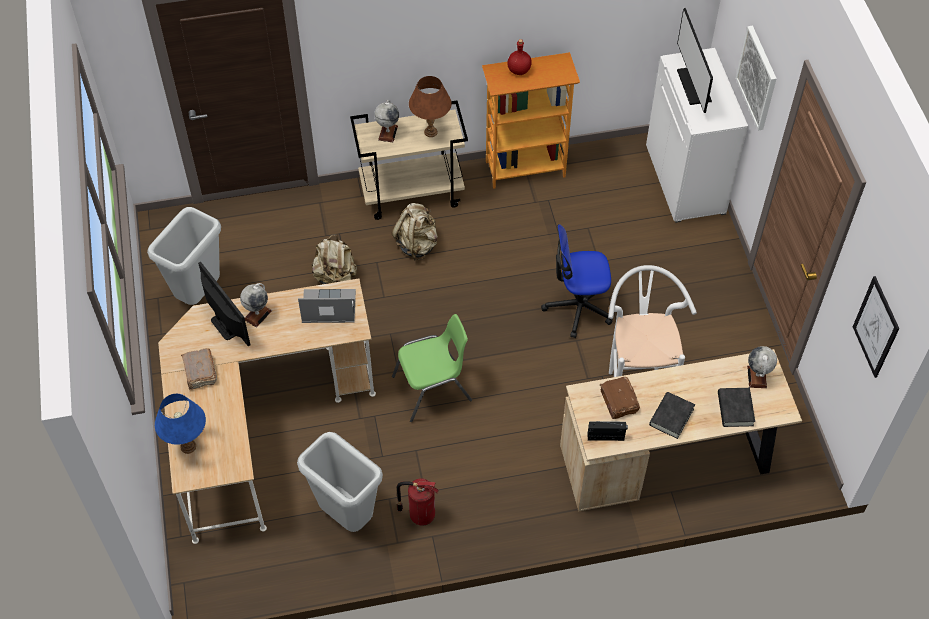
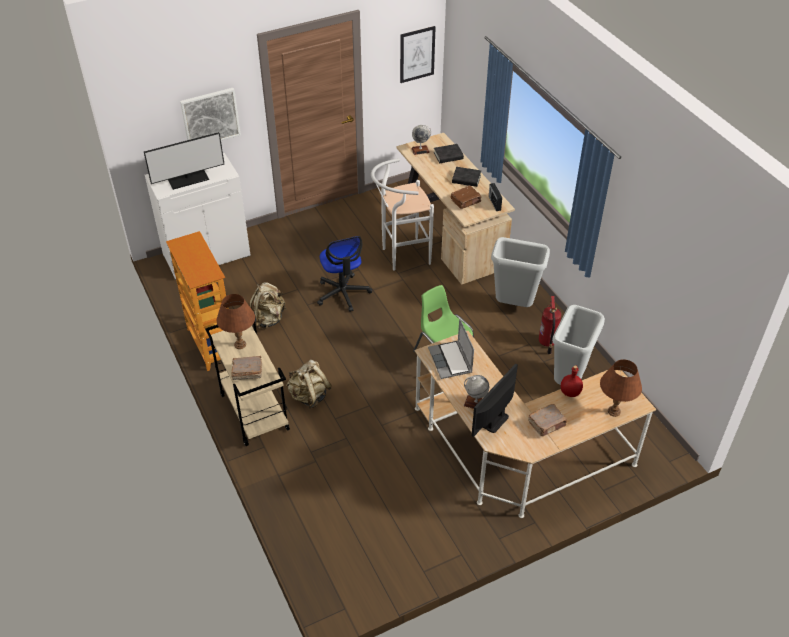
camera: 105 degrees left, 10 degrees down
(188, 446) = (614, 411): blue table lamp -> brown table lamp
(198, 293) = (407, 539): grey trash can -> grey trash can (513, 306)
(335, 277) = (359, 442): beige backpack -> beige backpack (269, 319)
(388, 133) = (247, 372): globe -> brown book
(519, 70) = (192, 265): red bottle -> red bottle (570, 392)

